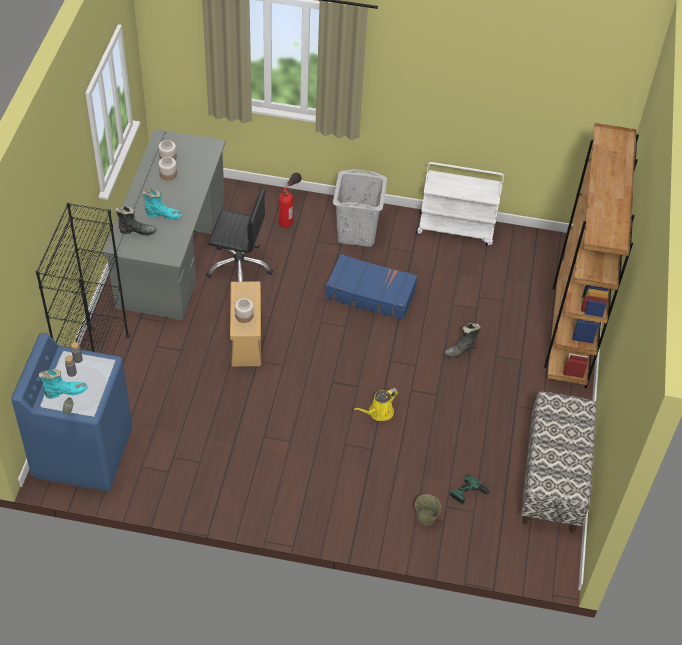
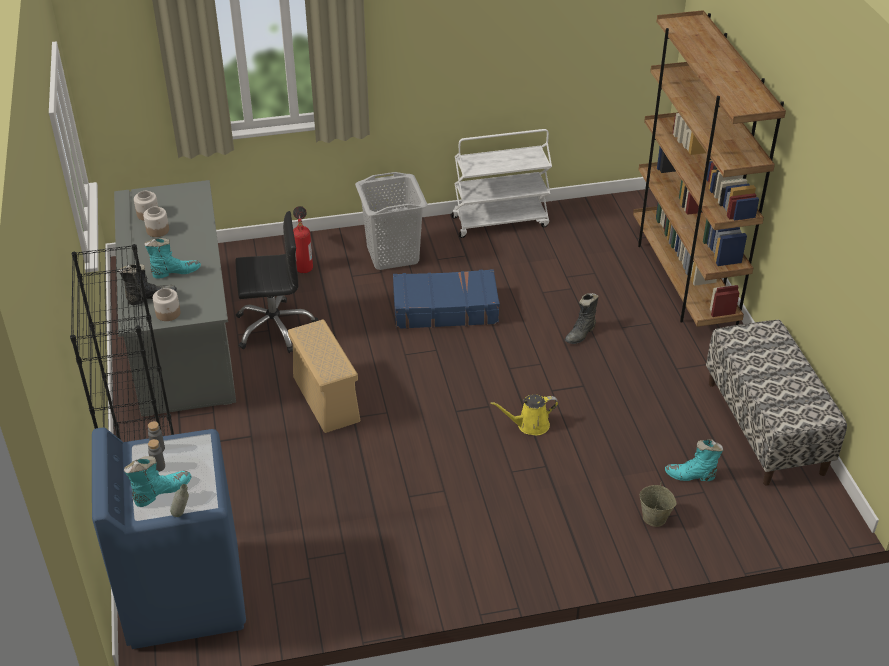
camera: 20 degrees left, 10 degrees down
(244, 316) = (326, 359): jar -> jar (168, 313)
(379, 412) = (529, 425): yellow watering can -> yellow watering can turned 45 degrees clockwise
(472, 495) = (691, 475): power drill -> turquoise boot

